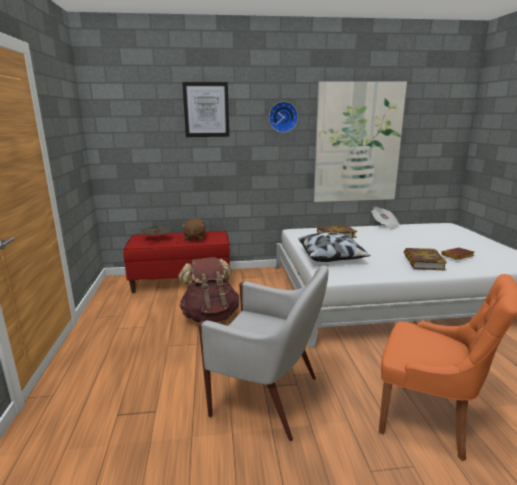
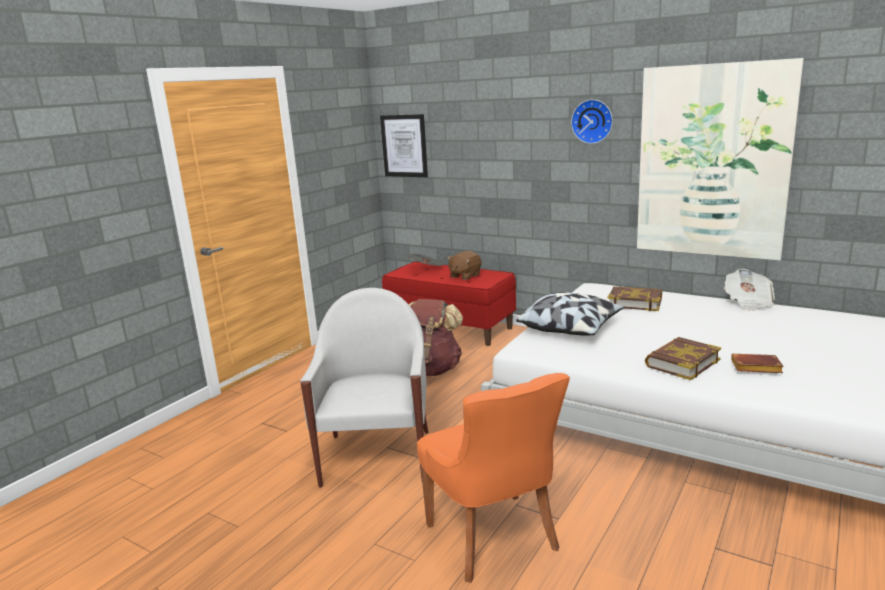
camera: 40 degrees right, 0 degrees up
(206, 110) = (495, 113): picture -> picture (404, 146)
(268, 397) = (378, 456): white armchair -> white armchair turned 150 degrees counterclockwise

